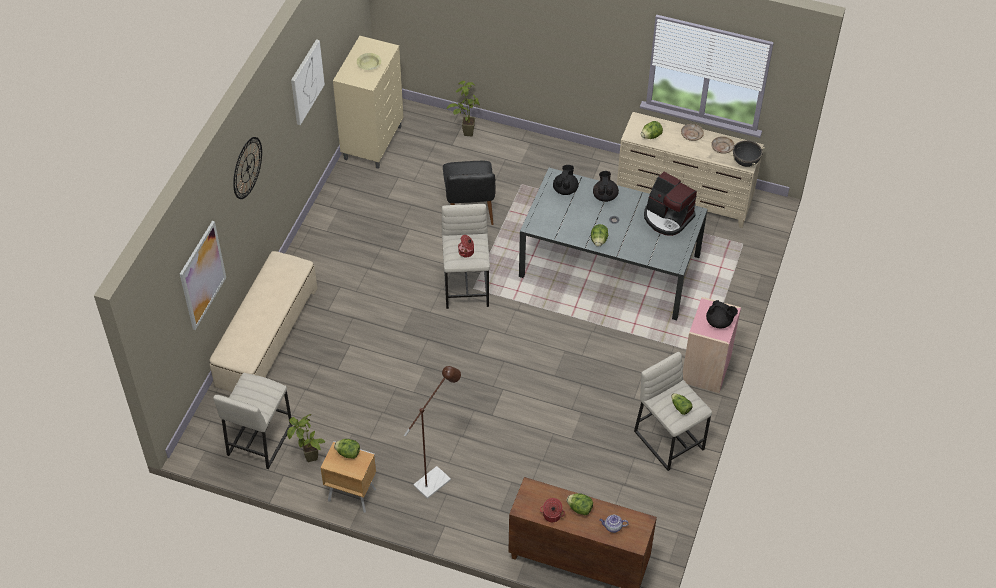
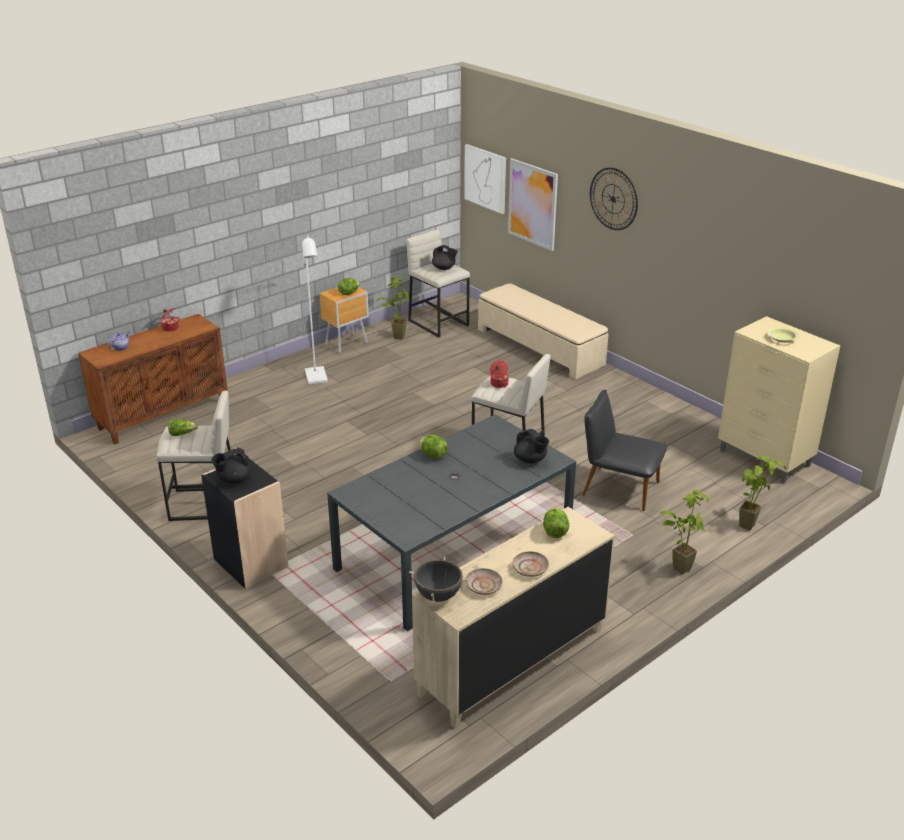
camera: 120 degrees right, 20 degrees down
(306, 82) = (727, 251): picture -> picture (485, 178)
(437, 478) = (317, 379): brown floor lamp -> white floor lamp
(537, 154) = (678, 565): none -> potted plant
(580, 508) = (157, 340): lettuce -> none
(605, 196) = (496, 482): black teapot -> black teapot (444, 268)
(667, 217) = (420, 514): coffee machine -> none
(706, 370) = (249, 563): pink bookcase -> black bookcase

